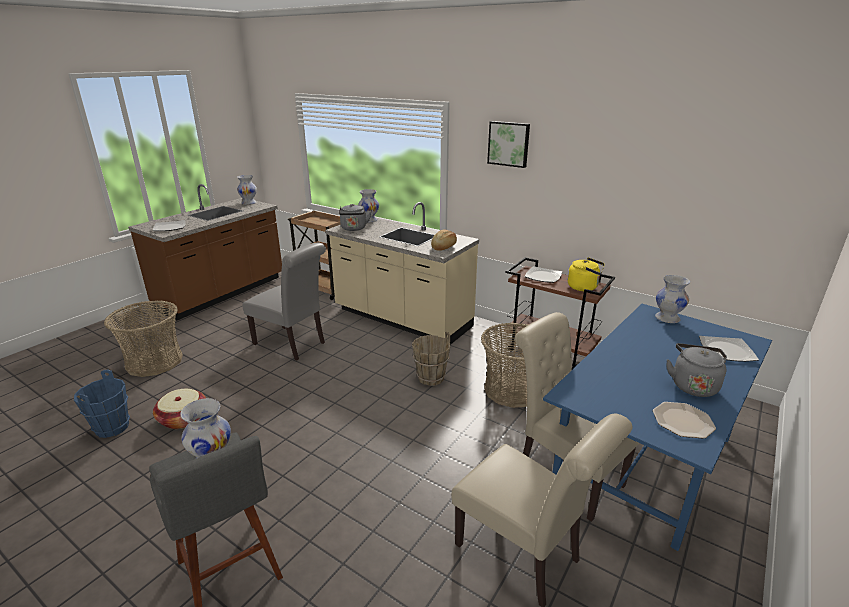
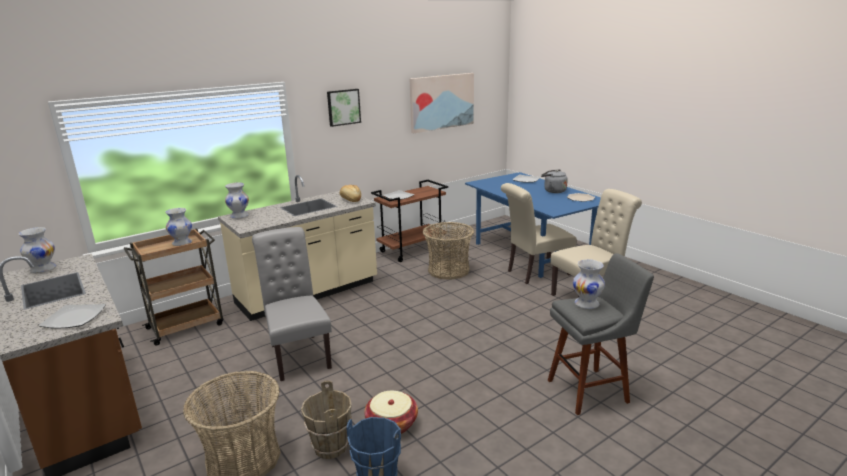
camera: 70 degrees left, 5 degrees down
(293, 344) = (298, 354): grey chair -> grey chair turned 75 degrees counterclockwise
(353, 229) = (256, 223): grey kettle -> none
(430, 378) = (413, 295): brown bucket -> brown bucket (330, 447)
(584, 287) = (426, 191): yellow kettle -> none
(667, 318) = (487, 181): white vase -> white vase (182, 243)
(672, 170) = (441, 102): none -> picture

